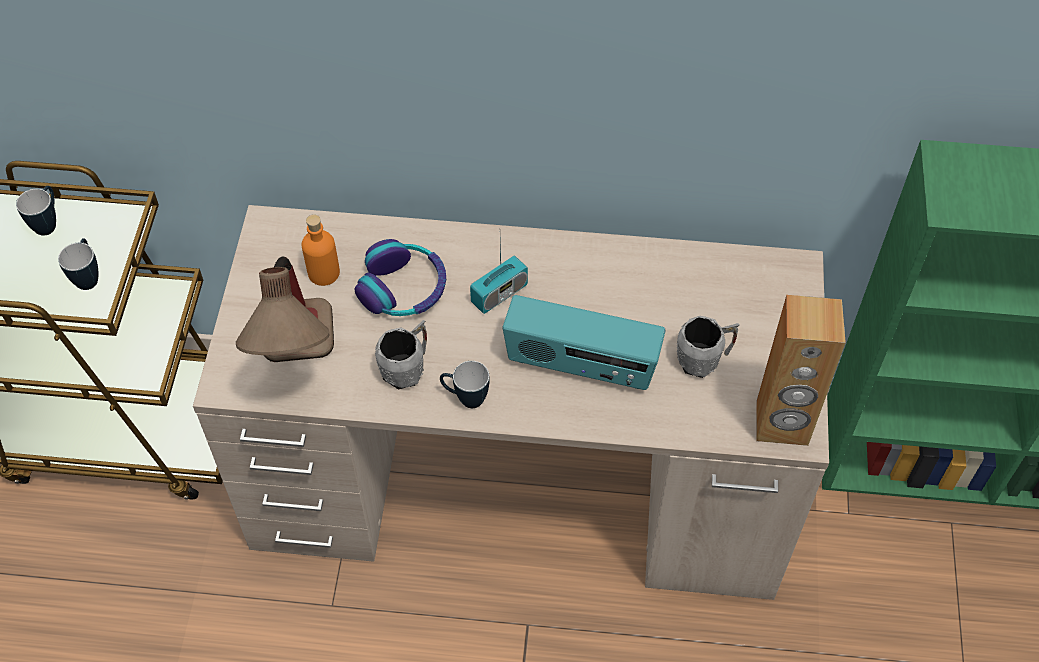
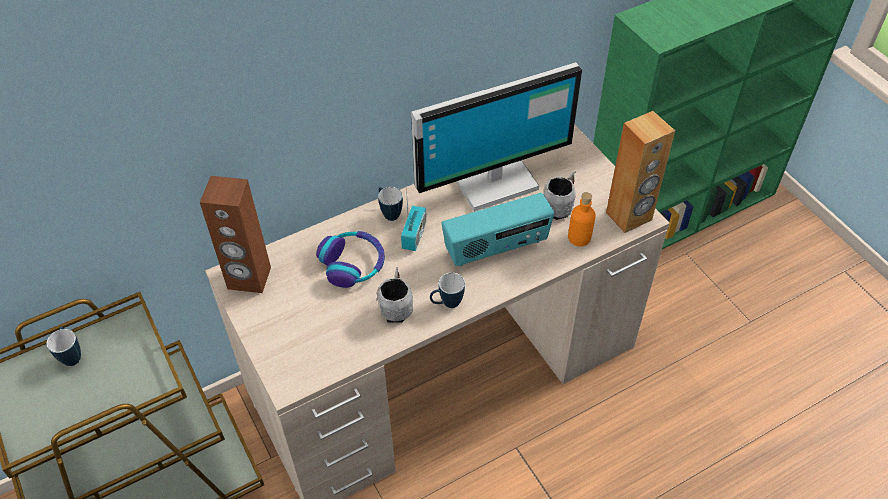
camera: 35 degrees left, 5 degrees down
(88, 277) = (134, 372): mug -> mug (389, 213)
(283, 240) = (249, 278): none -> brown speaker
(300, 367) = (328, 345): table lamp -> none
(324, 273) = (293, 283): orange bottle -> orange bottle (579, 237)
(652, 278) = (493, 180): none -> monitor

